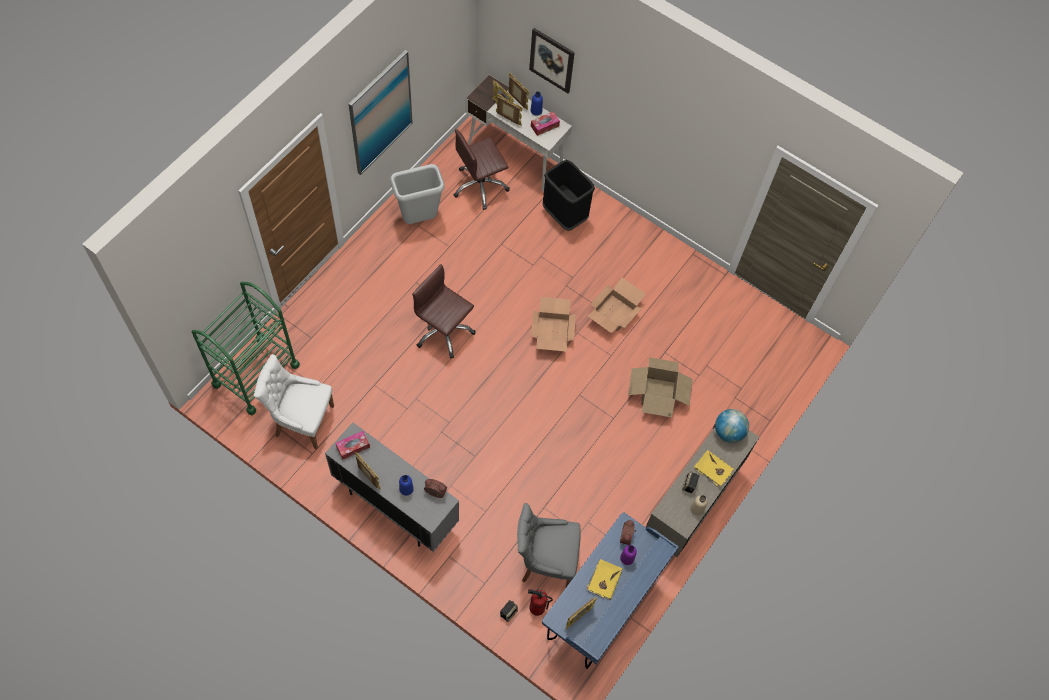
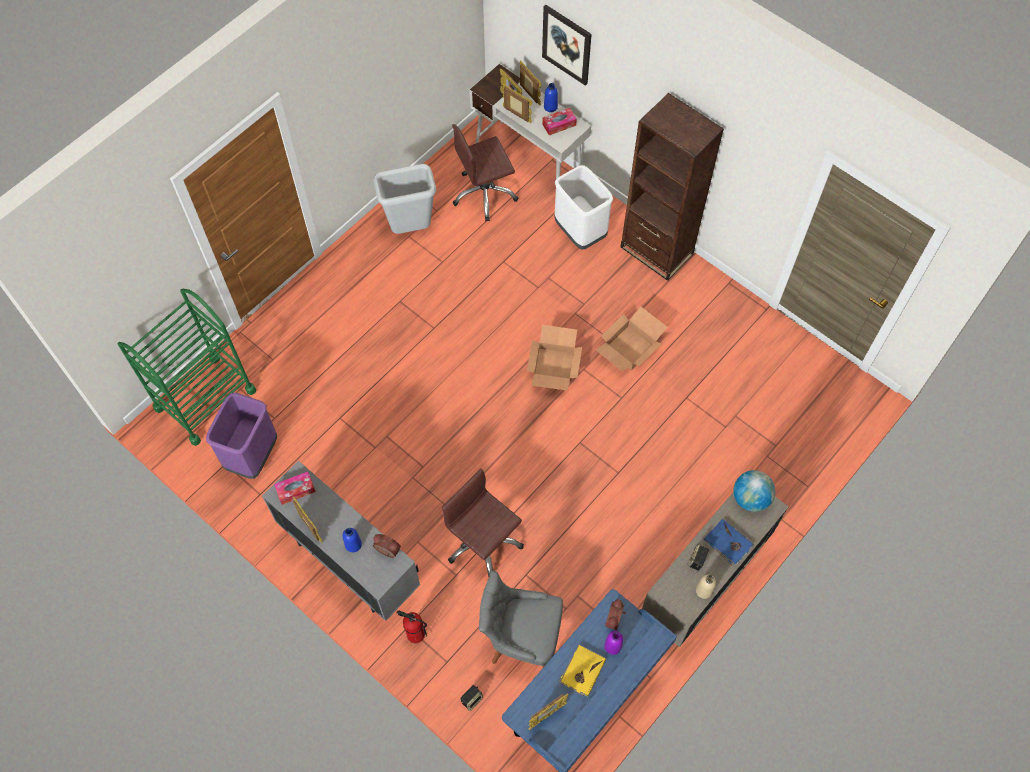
camera: 10 degrees right, 0 degrees up
(302, 420) = (252, 455): white chair -> purple trash can
(380, 113) = (360, 99): picture -> none
(443, 332) = (426, 360): brown office chair -> brown office chair (483, 543)
(536, 608) = (506, 696): fire extinguisher -> fire extinguisher (415, 634)
(564, 216) = (579, 232): black trash can -> white trash can
(630, 229) = (656, 251): none -> brown bookcase
(658, 393) = (674, 446): cardboard box -> none
(713, 469) = (728, 543): yellow book -> blue book

